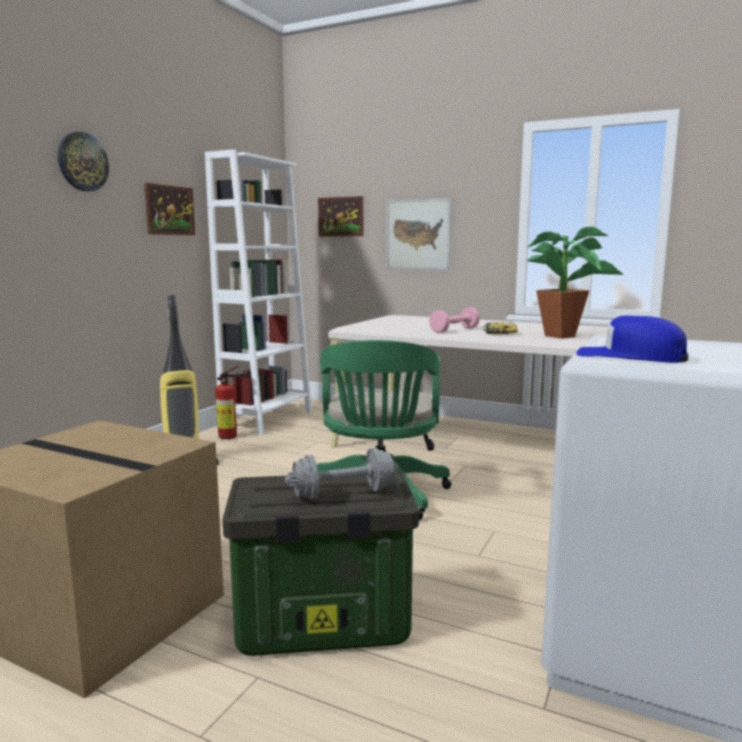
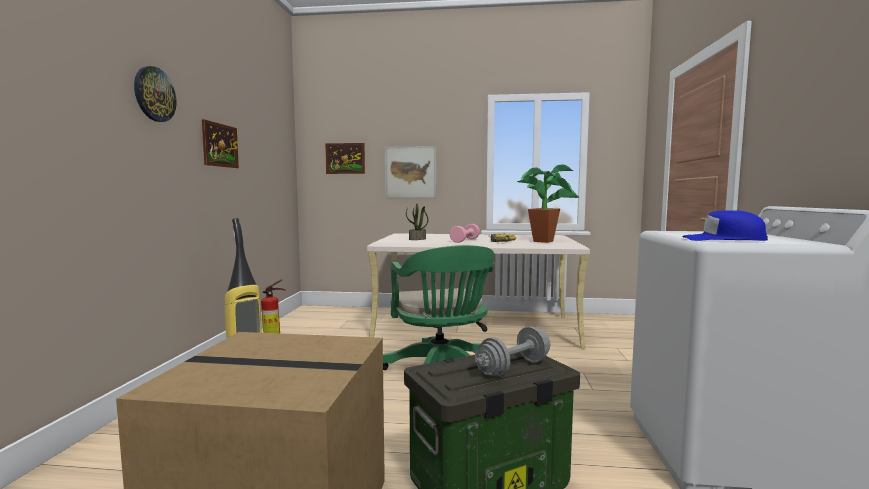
camera: 20 degrees left, 5 degrees down
(267, 419) = (296, 325): white bookcase -> none
(399, 325) = (417, 239): none -> potted plant

